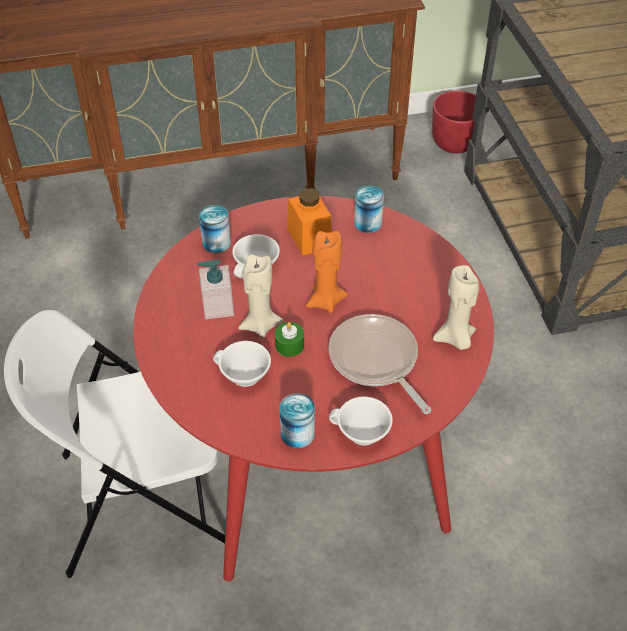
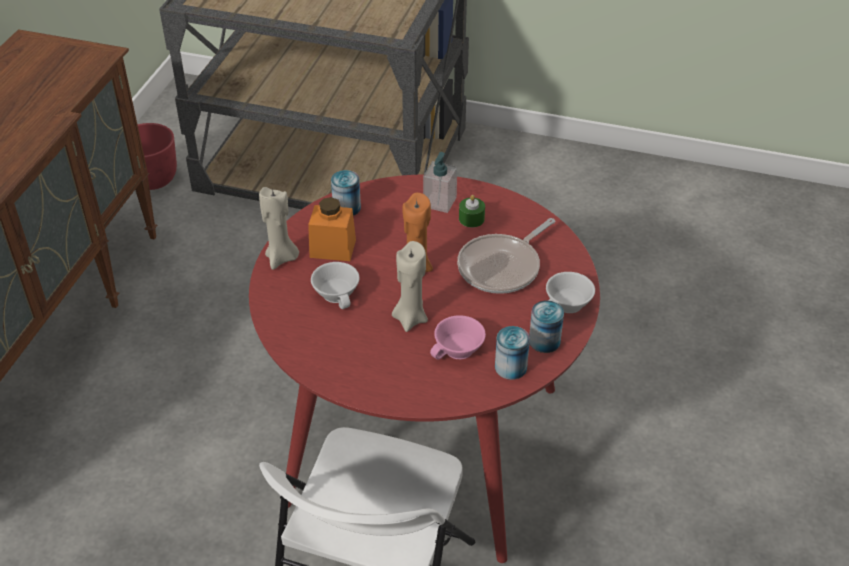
camera: 60 degrees left, 5 degrees down
(216, 243) = (284, 308): can -> can (510, 367)
(218, 307) = (366, 337): soap dispenser -> soap dispenser (439, 202)
(243, 375) = (459, 350): white cup -> pink cup
(289, 345) = (447, 309): green candle -> green candle (471, 219)
(376, 361) = (502, 267): frying pan -> frying pan turned 45 degrees counterclockwise
(455, 339) = (513, 216): beige candle -> beige candle (281, 258)

